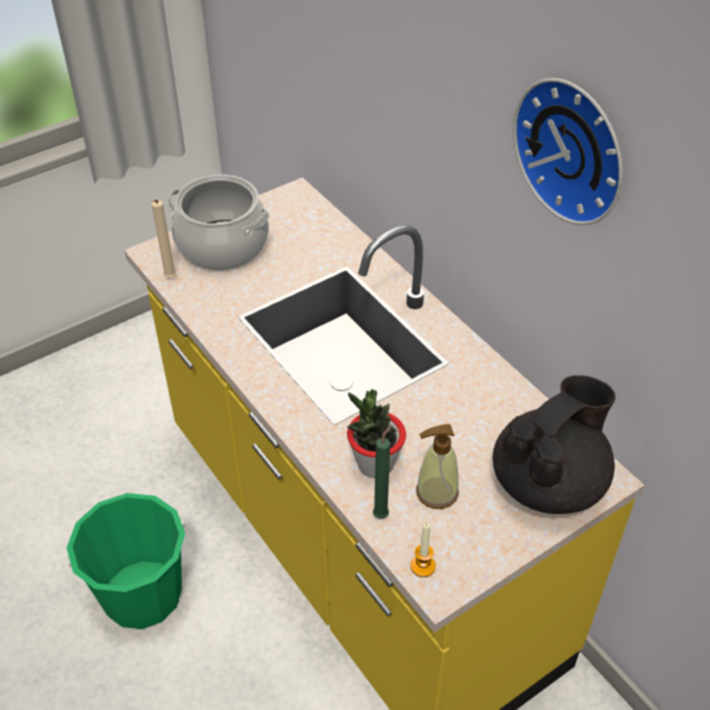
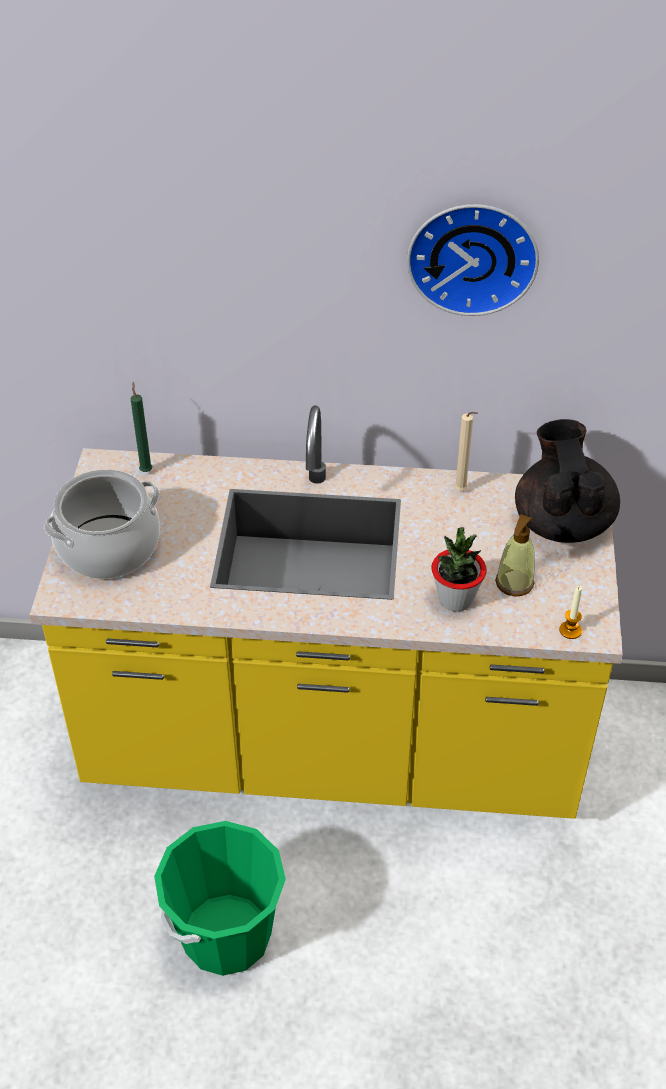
camera: 50 degrees left, 0 degrees up
(170, 279) = (110, 604): beige candle -> beige candle (462, 491)
(382, 514) = (505, 624): green candle -> green candle (146, 470)

